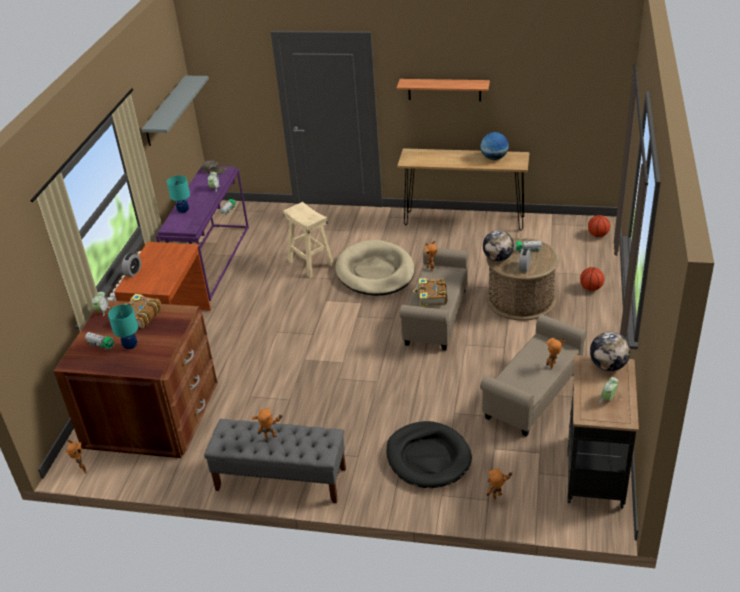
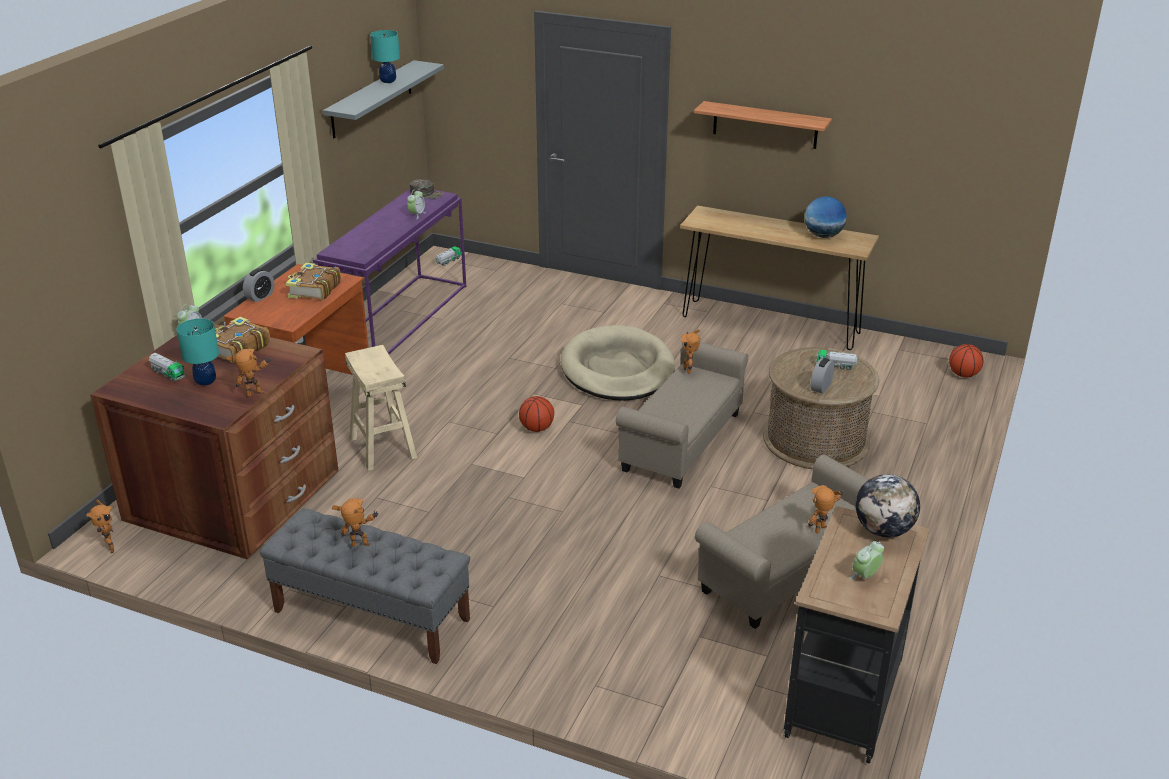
camera: 10 degrees right, 5 degrees down
(182, 211) = (361, 234): turquoise table lamp -> turquoise table lamp (387, 81)
(311, 263) = (532, 343): beige stool -> beige stool (383, 447)
(428, 457) = (596, 629): black dog bed -> none
(431, 297) = (674, 408): book -> book (313, 290)
(498, 258) = (786, 369): globe -> none
(498, 497) = (680, 707): toy robot -> toy robot (255, 396)
(591, 288) = (928, 443): basketball -> basketball (537, 428)

